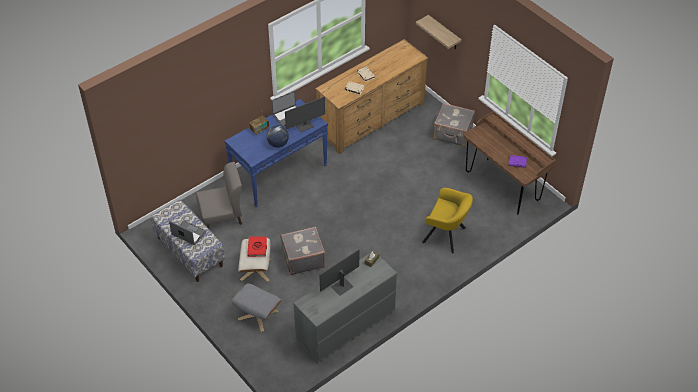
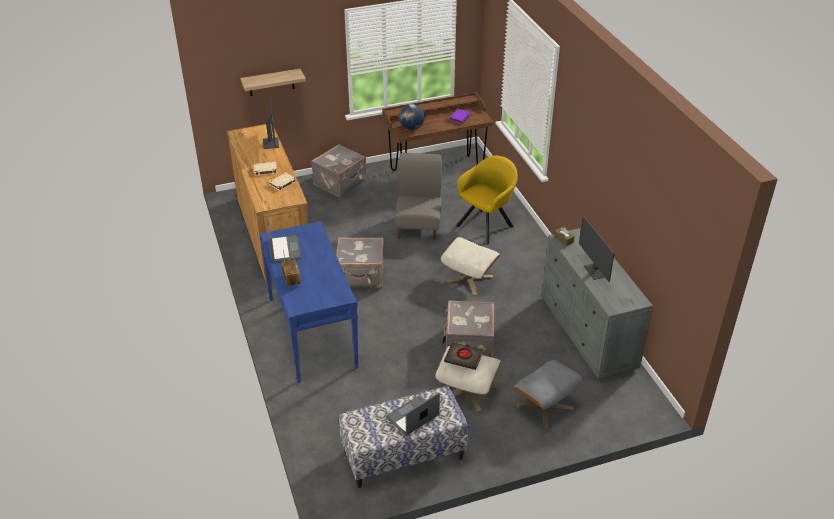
camera: 70 degrees left, 10 degrees down
(222, 216) = (355, 406): grey chair -> grey chair (418, 226)
(257, 247) = (463, 358): red book -> black book
(278, 144) = (329, 269): globe -> globe (411, 128)
(304, 126) = (312, 240): monitor -> monitor (271, 143)
(347, 180) = (361, 276): none -> grey suitcase
(373, 242) = (469, 279): none -> beige ottoman

